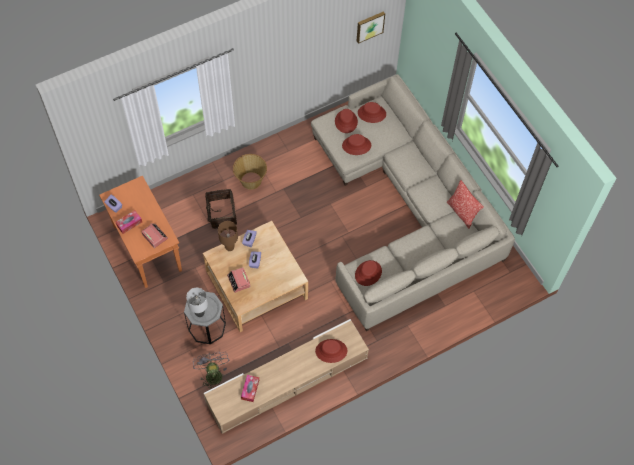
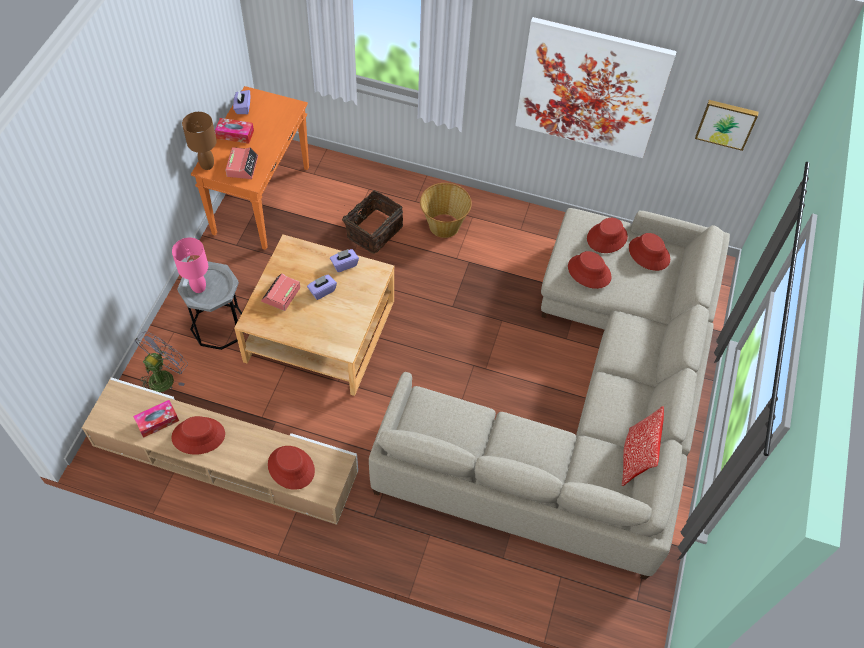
camera: 45 degrees right, 5 degrees down
(200, 313) = (198, 288): grey table lamp -> pink table lamp
(230, 248) = (315, 253): brown table lamp -> brown table lamp (207, 165)
(296, 57) = (591, 88): none -> picture
(368, 273) = (432, 419): red hat -> red hat (198, 435)

